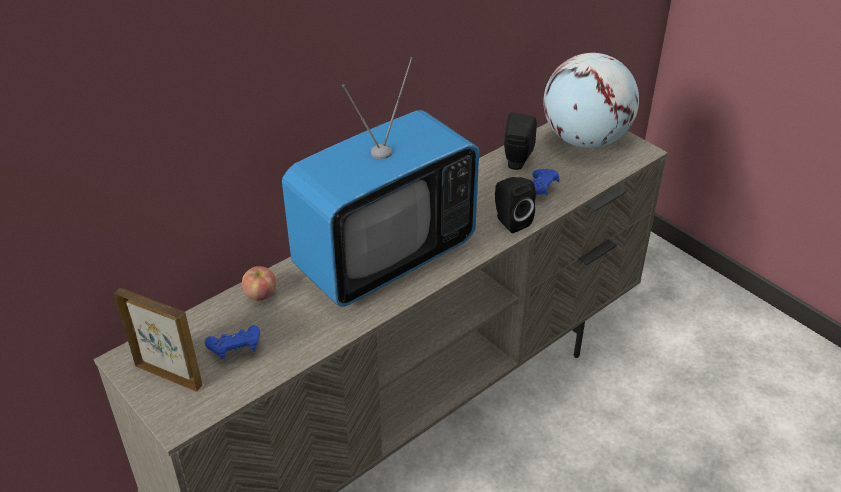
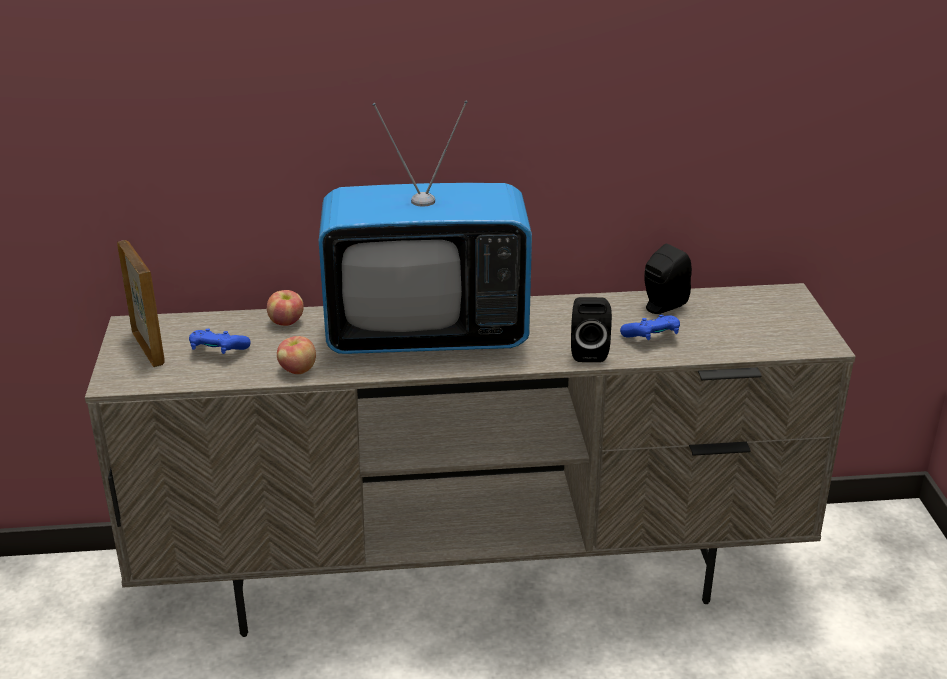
camera: 35 degrees right, 10 degrees down
(321, 335) = (297, 370): none -> apple
(585, 140) = (766, 313): globe -> none

